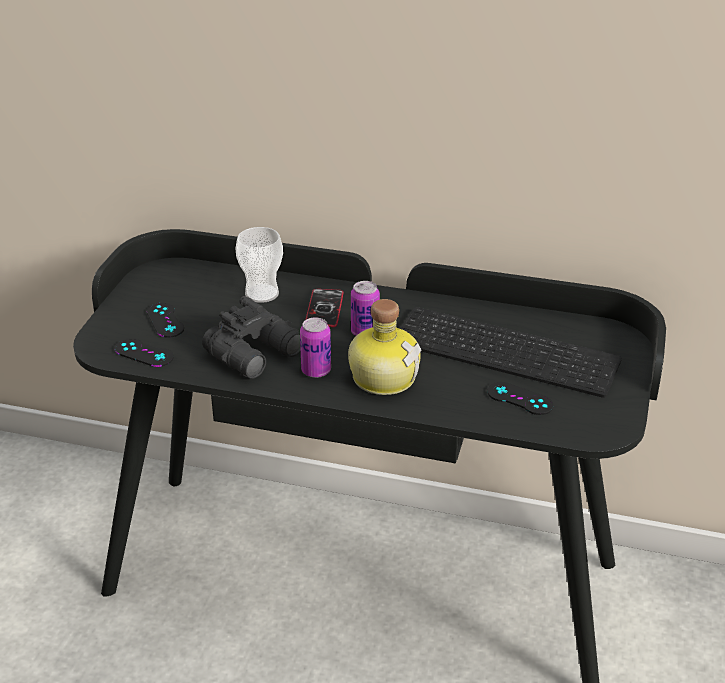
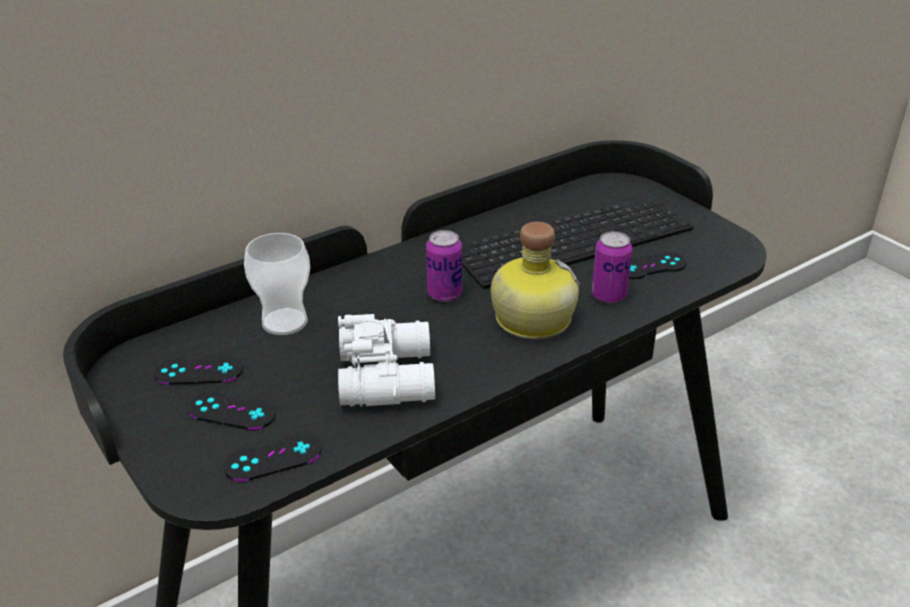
camera: 50 degrees left, 0 degrees up
(185, 292) = (199, 371): none -> black game controller
(257, 353) = (389, 375): black binoculars -> white binoculars
(316, 371) = (470, 352): can -> can (608, 295)
(324, 309) = (371, 298): phone -> none

